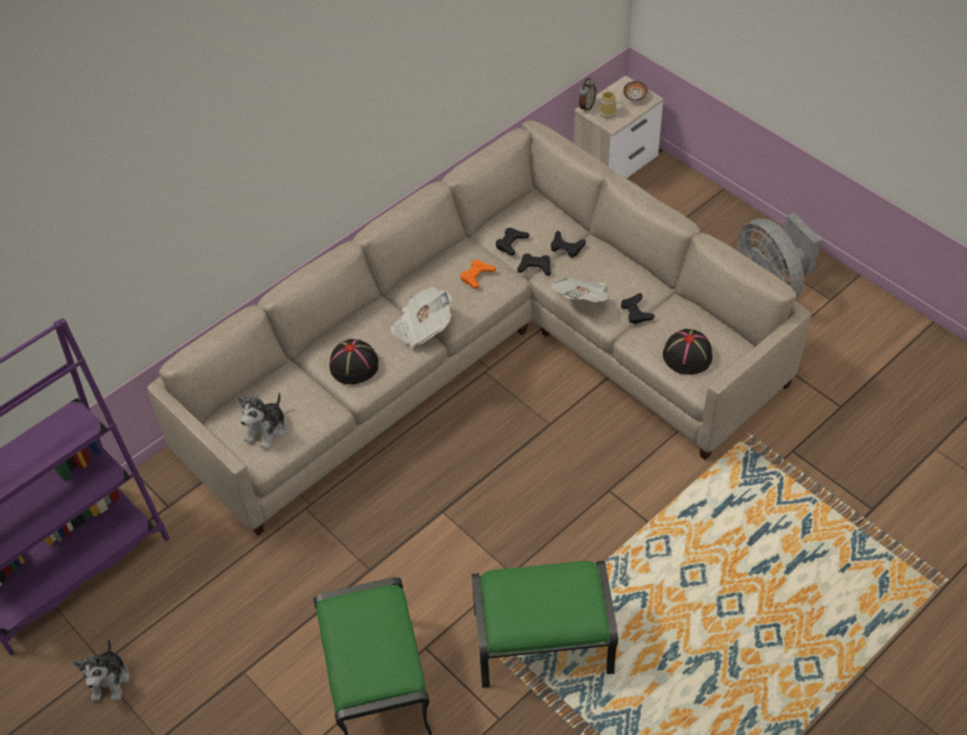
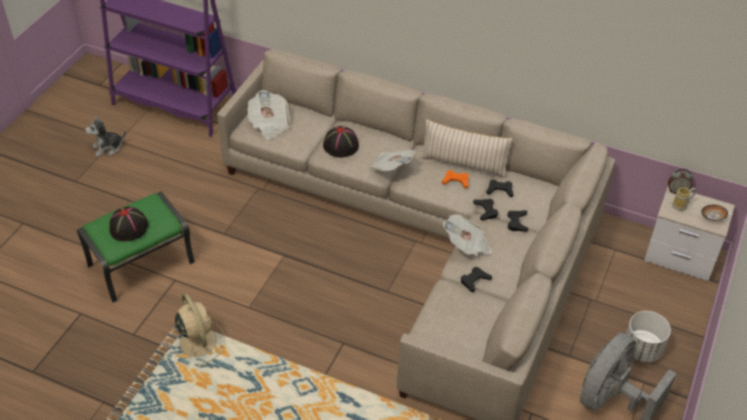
camera: 65 degrees right, 5 degrees down
(267, 430) = (269, 124): plush toy -> newspaper
(450, 260) = (464, 163): none -> beige pillow
(542, 644) = (197, 341): green ottoman -> beige fan
(687, 355) = (446, 323): black hat -> black hat (129, 227)
(721, 239) = (642, 349): none -> white planter

